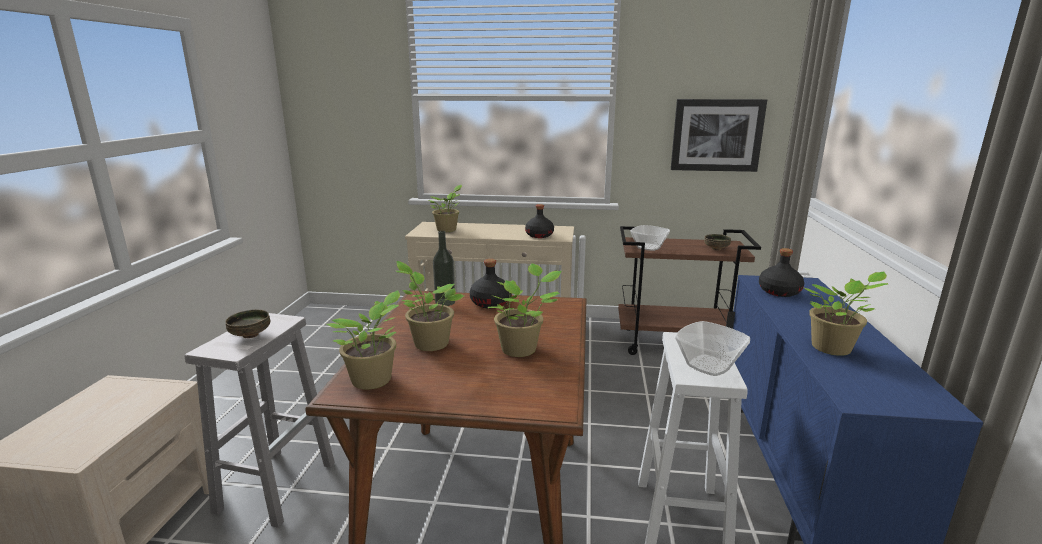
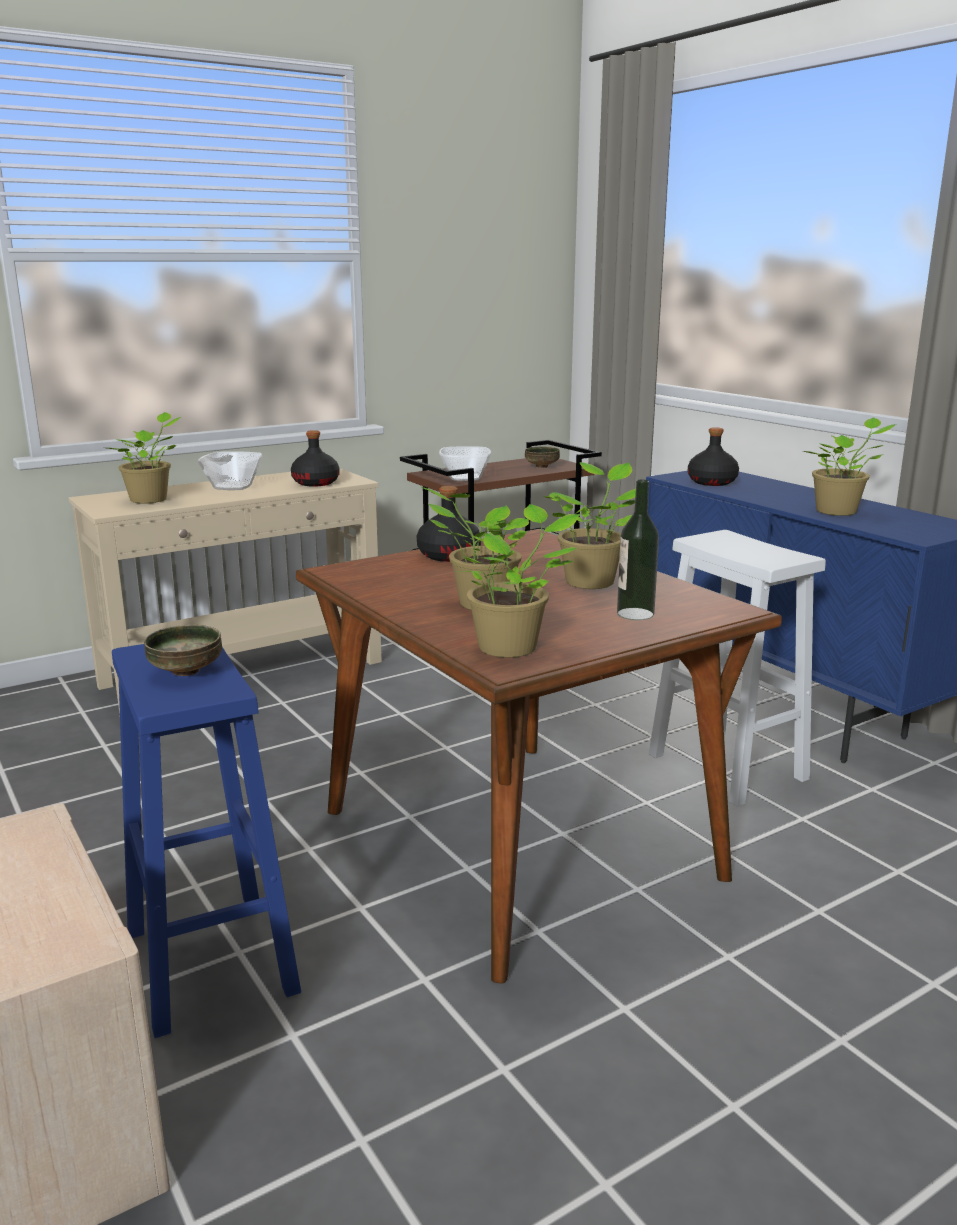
camera: 40 degrees left, 0 degrees up
(277, 485) = (209, 959): white stool -> blue stool
(445, 302) = (389, 568): bottle -> bottle (635, 614)
(709, 366) = (767, 552): bowl -> bowl (233, 487)
(716, 135) = (493, 310): picture -> none

